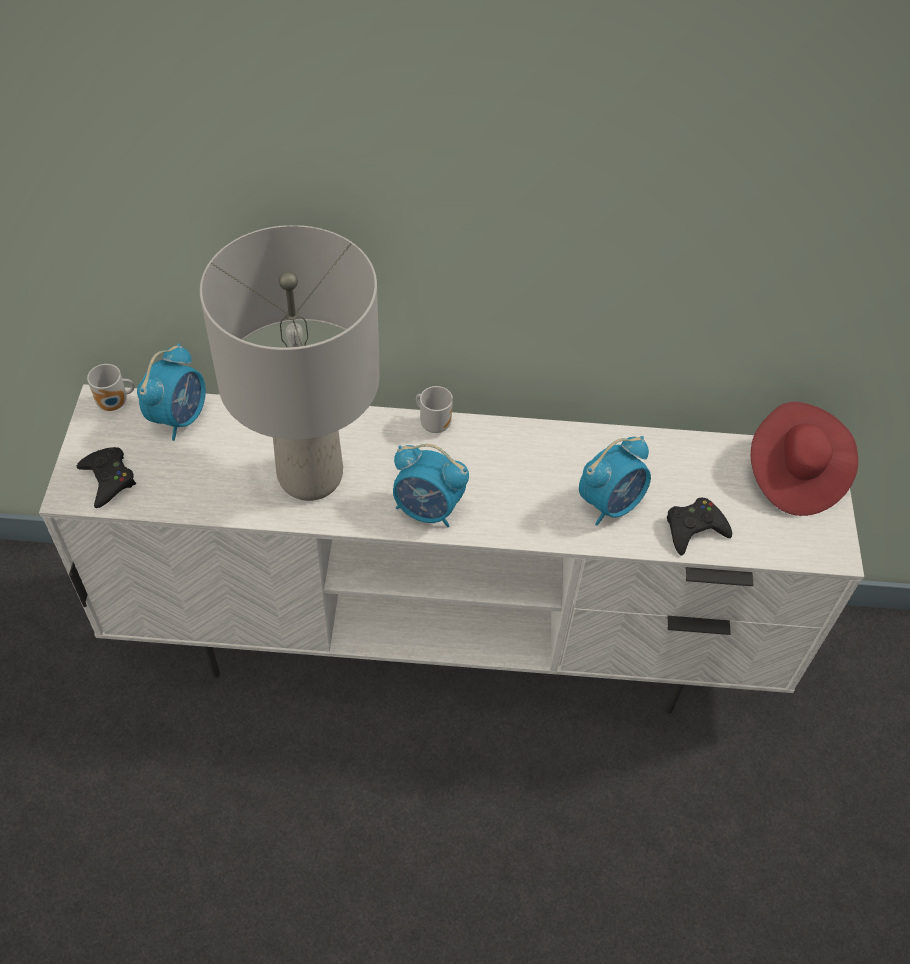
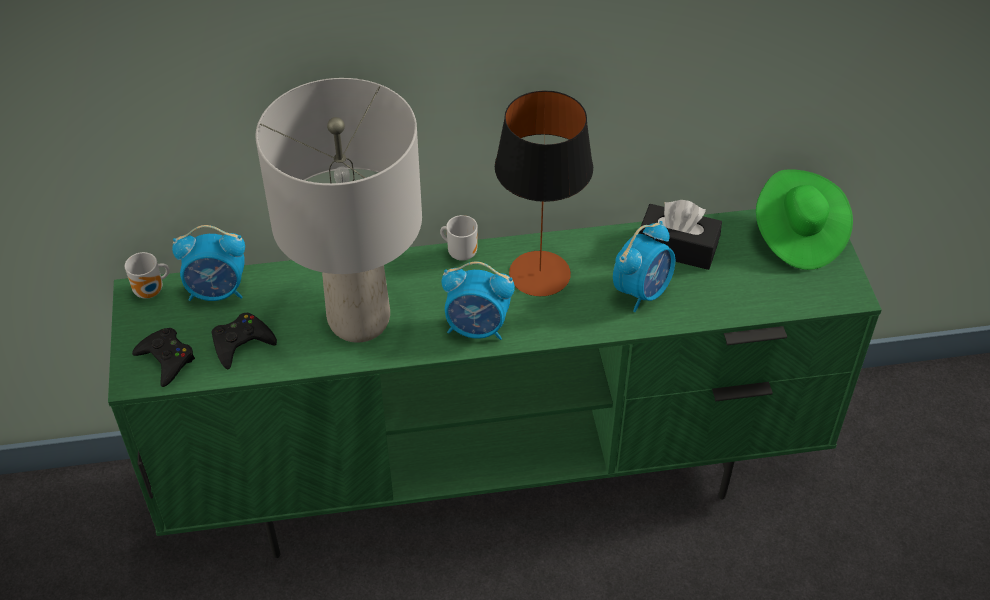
camera: 10 degrees left, 5 degrees down
(179, 417) = (217, 291): alarm clock -> alarm clock turned 75 degrees clockwise
(449, 641) = (497, 477): white tv stand -> green tv stand
(509, 463) = (539, 274): none -> table lamp
(661, 462) = (677, 247): none -> black tissue box
(694, 529) = (722, 299): black game controller -> black game controller (241, 343)
(794, 475) = (797, 236): red hat -> green hat

